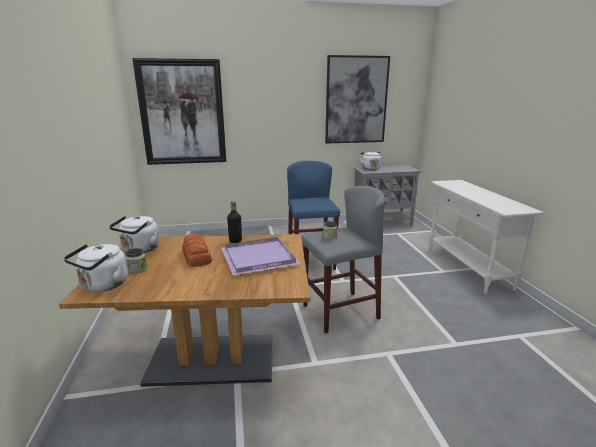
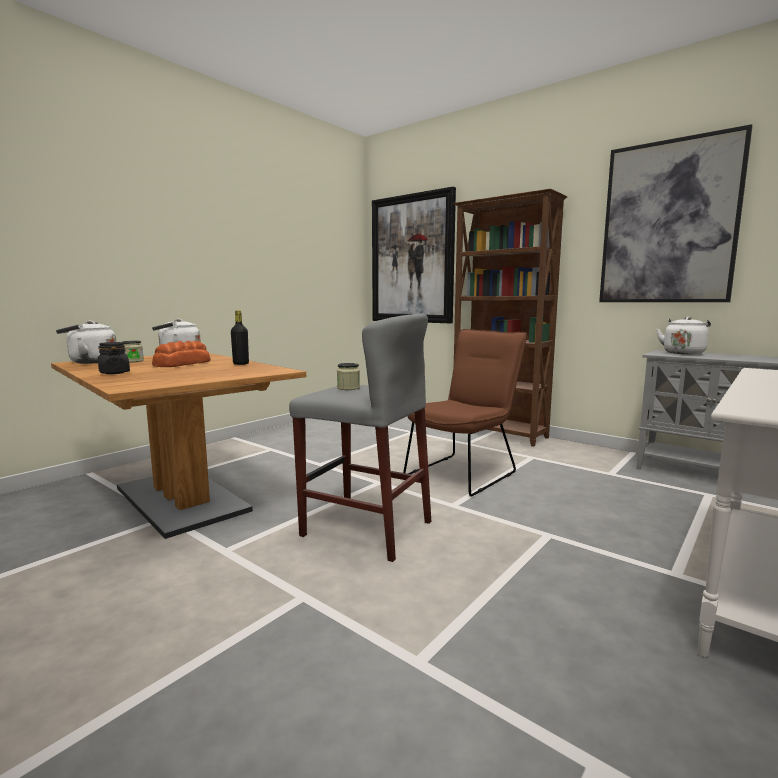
camera: 50 degrees right, 10 degrees down
(205, 284) = (114, 373): none -> black jar
(258, 259) = (200, 372): purple tray -> none
(277, 230) = (499, 434): none -> brown bookcase
(311, 260) = (465, 472): blue stool -> brown chair

